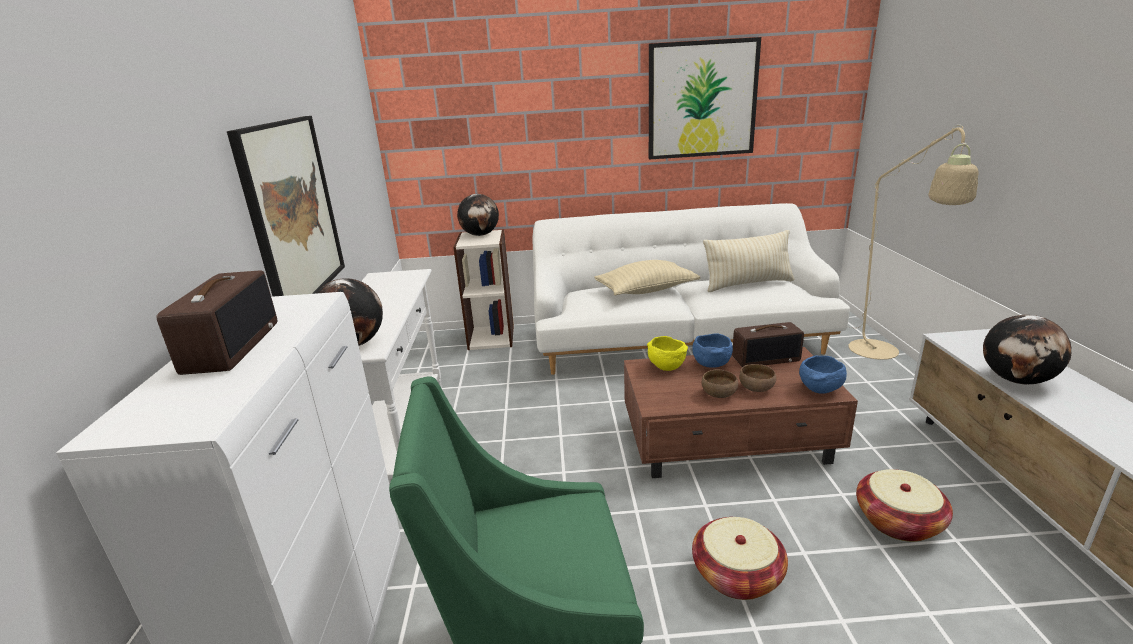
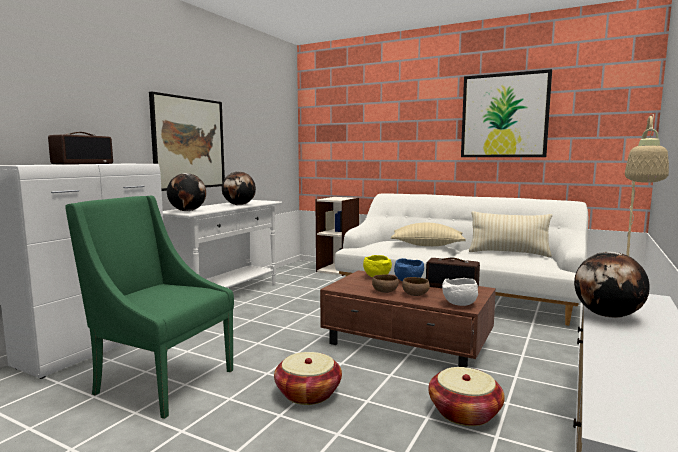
camera: 30 degrees right, 15 degrees down
(480, 235) = (340, 197): globe -> globe (239, 205)
(820, 390) = (459, 304): blue bowl -> white bowl

